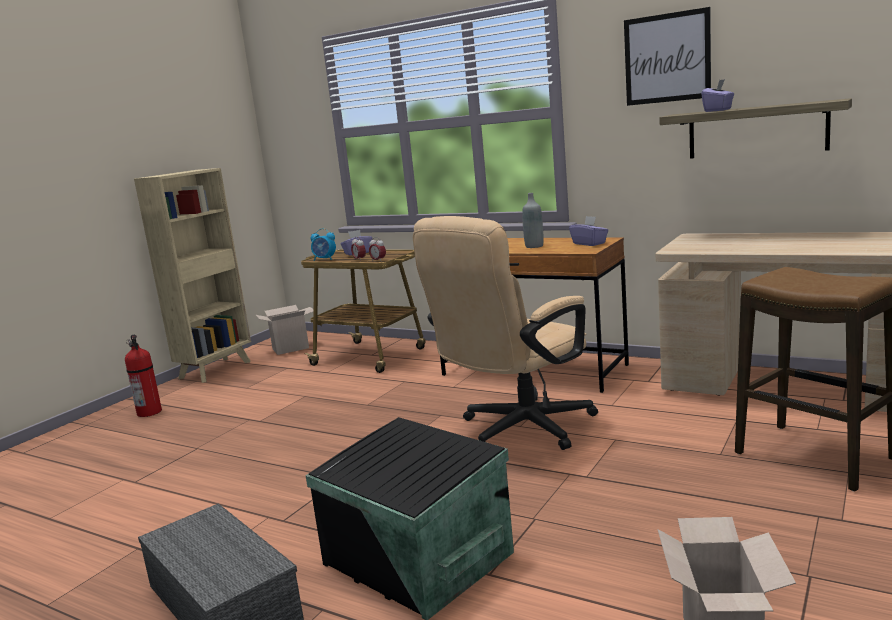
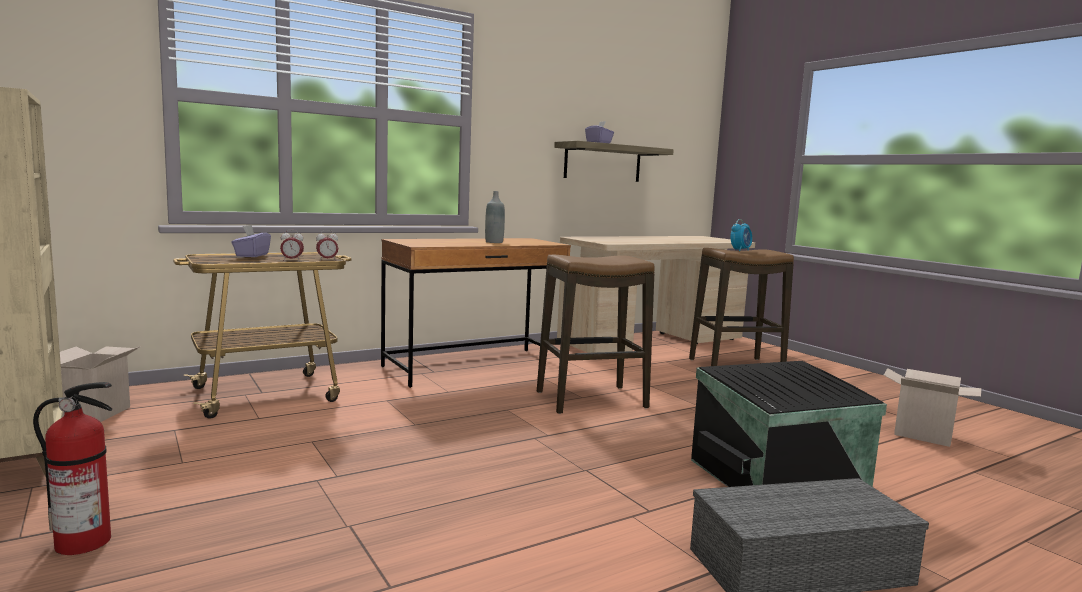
camera: 65 degrees left, 5 degrees down
(324, 259) = (234, 261): alarm clock -> alarm clock (740, 250)
(517, 431) = (591, 400): beige office chair -> stool
(589, 243) = (530, 240): purple tissue box -> none
(667, 58) = (553, 97): picture -> none

